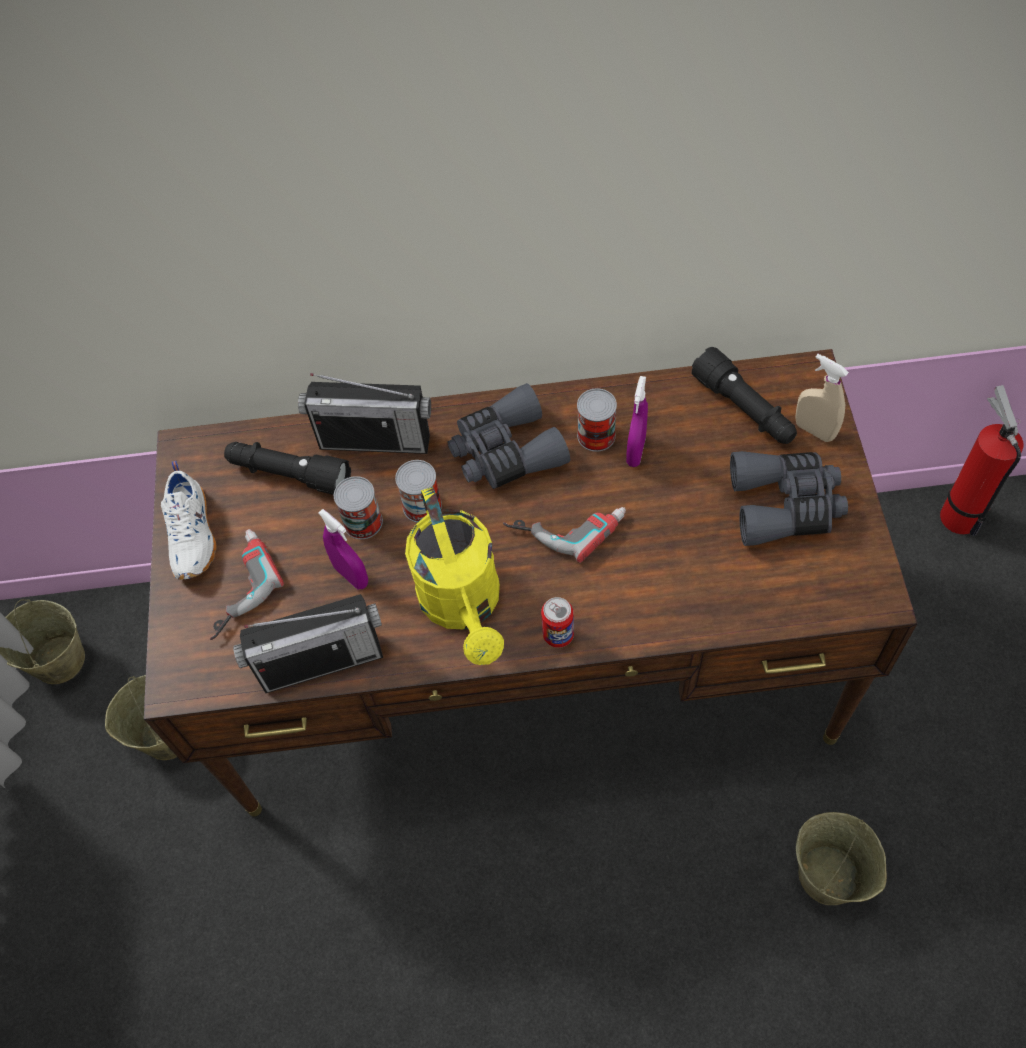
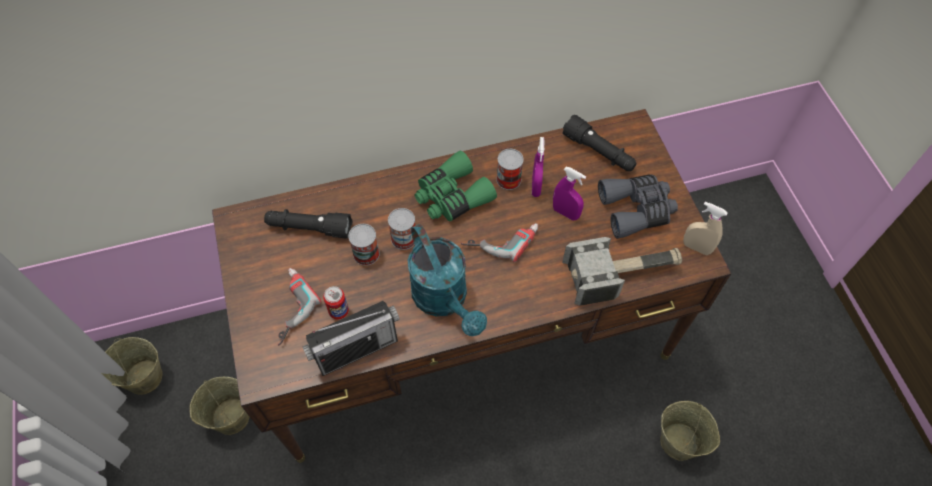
camera: 15 degrees left, 0 degrees up
(193, 534) = (251, 276): white shoe -> none
(351, 575) = (365, 290): purple spray bottle -> purple spray bottle (565, 213)
(375, 440) = (363, 199): radio -> none
(464, 606) = (445, 300): yellow watering can -> turquoise watering can
(505, 451) = (452, 196): grey binoculars -> green binoculars
(558, 635) = (510, 310): can -> can (338, 311)
(742, 601) = (622, 274): none -> hammer
(814, 430) = (645, 161): beige spray bottle -> beige spray bottle (696, 247)
(958, 512) = (716, 204): fire extinguisher -> none

